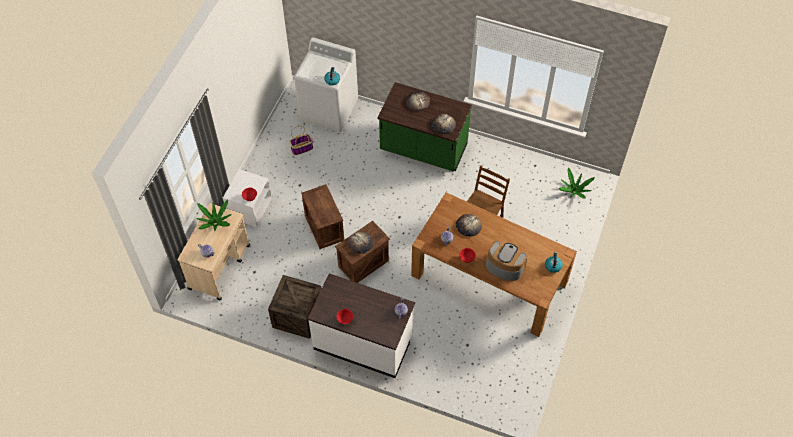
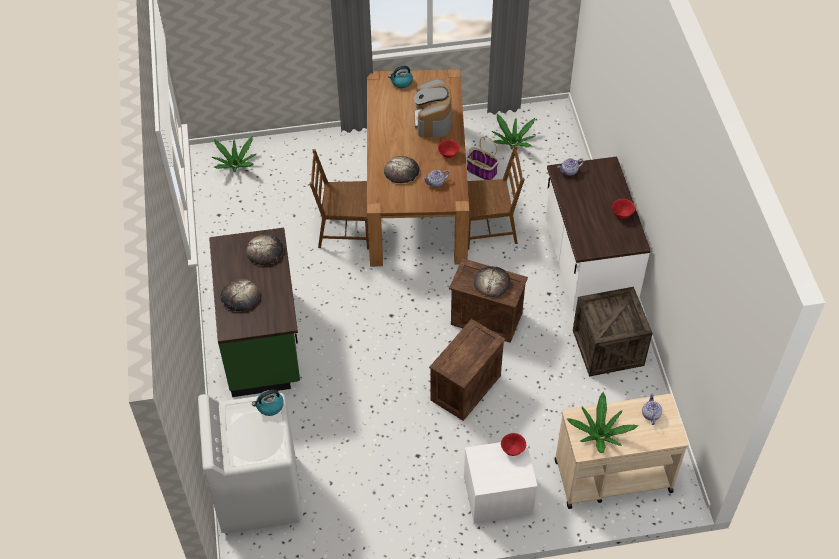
camera: 120 degrees left, 5 degrees down
(302, 148) = (351, 490): basket -> basket (481, 171)
(431, 303) = (489, 228): none -> brown chair
(500, 361) = (512, 142): none -> potted plant

